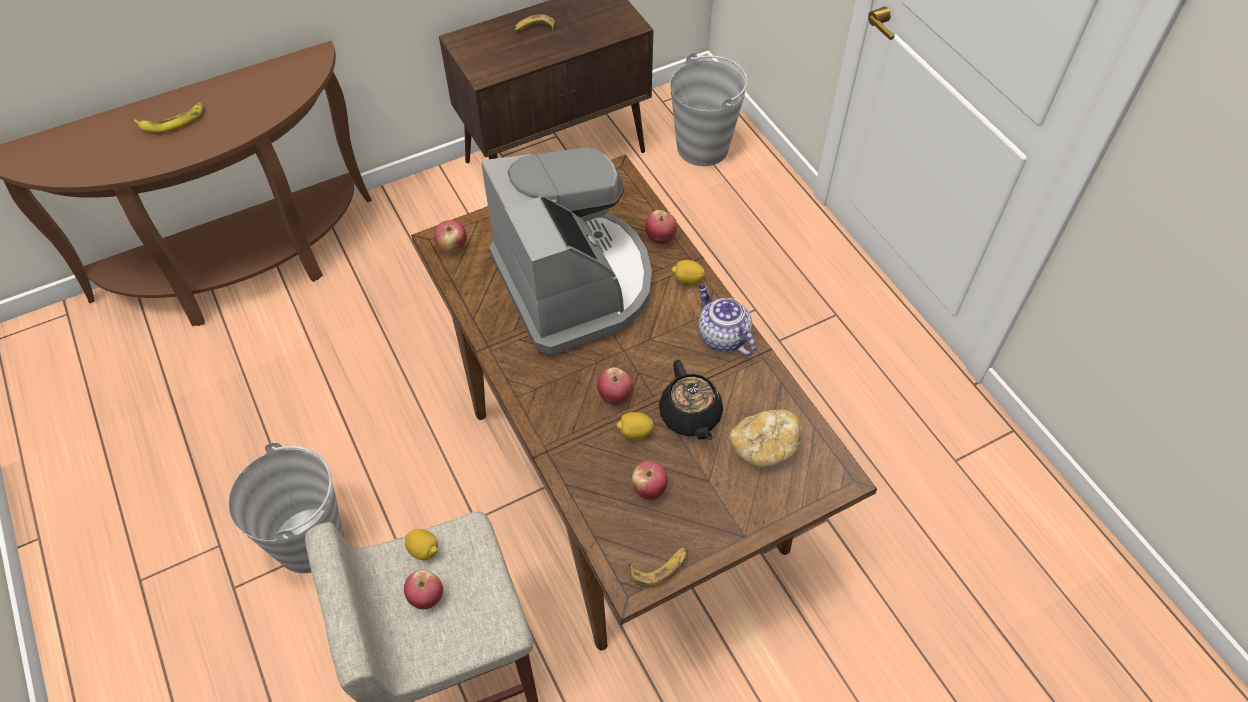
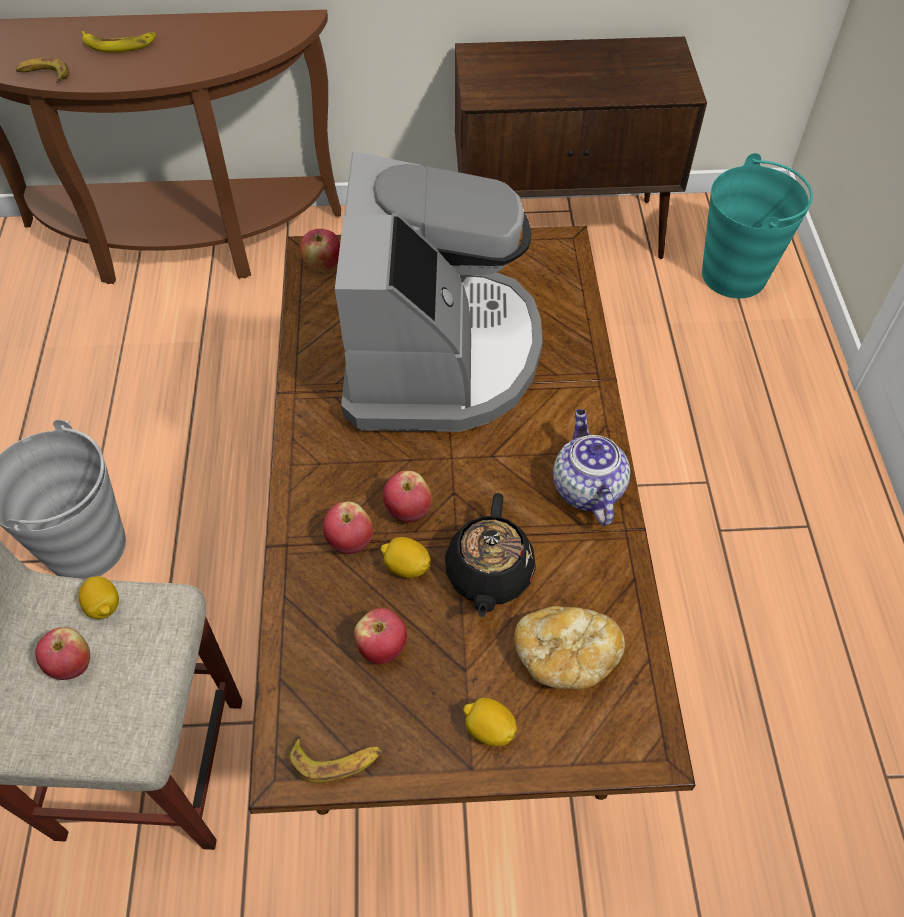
camera: 25 degrees right, 0 degrees up
(534, 28) = (566, 64): banana -> banana (44, 75)
(660, 238) = (574, 338): apple -> apple (350, 542)
(687, 280) = (580, 400): lemon -> lemon (489, 729)
(703, 148) = (734, 275): grey bucket -> turquoise bucket

